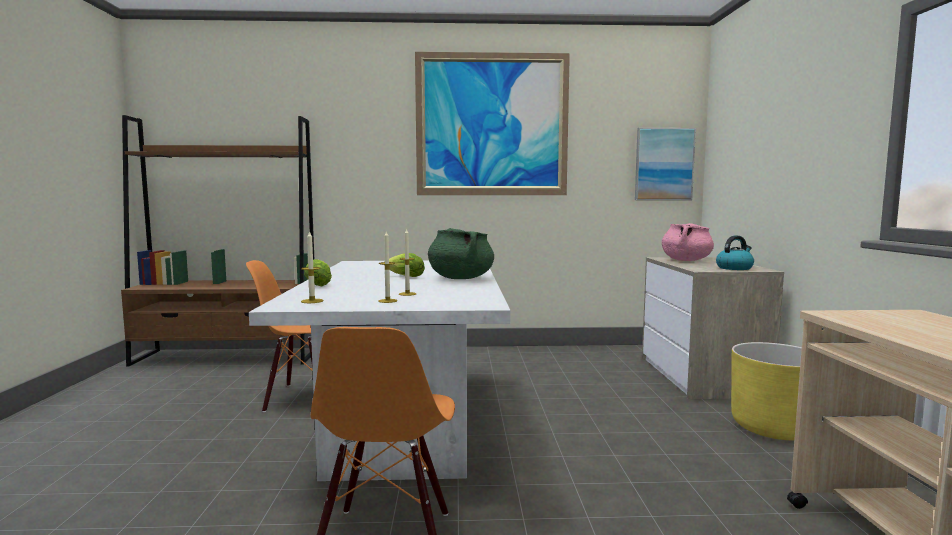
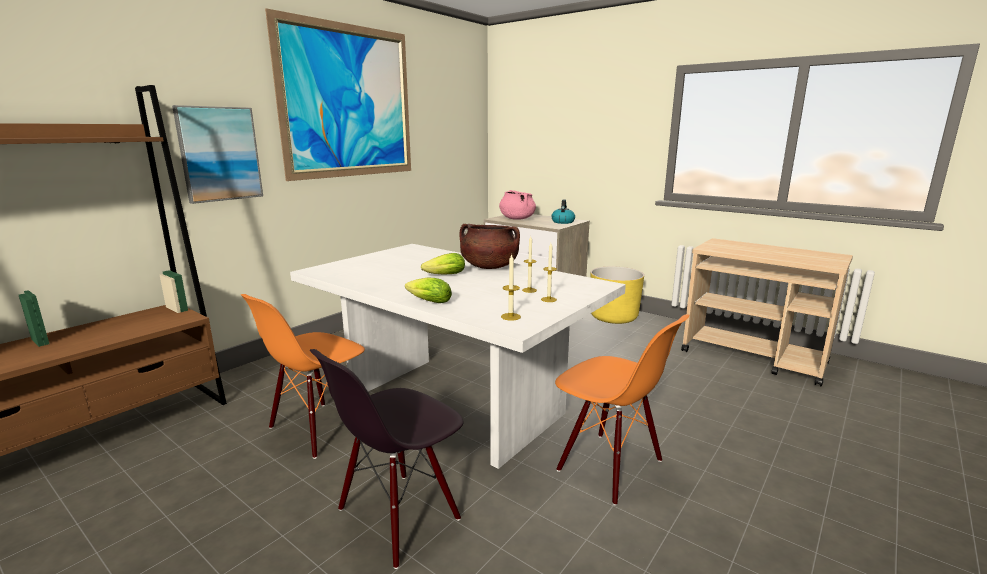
camera: 50 degrees left, 10 degrees up
(210, 467) = (398, 516): none -> black chair
(460, 278) = (489, 267): green cooking pot -> brown cooking pot
(664, 164) = (467, 140): picture -> picture (219, 154)

